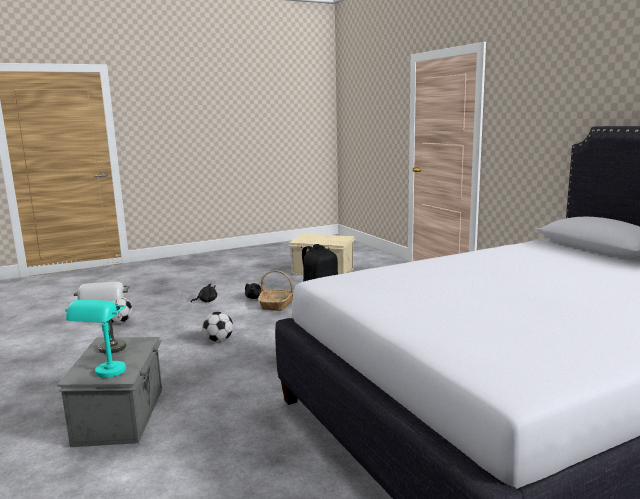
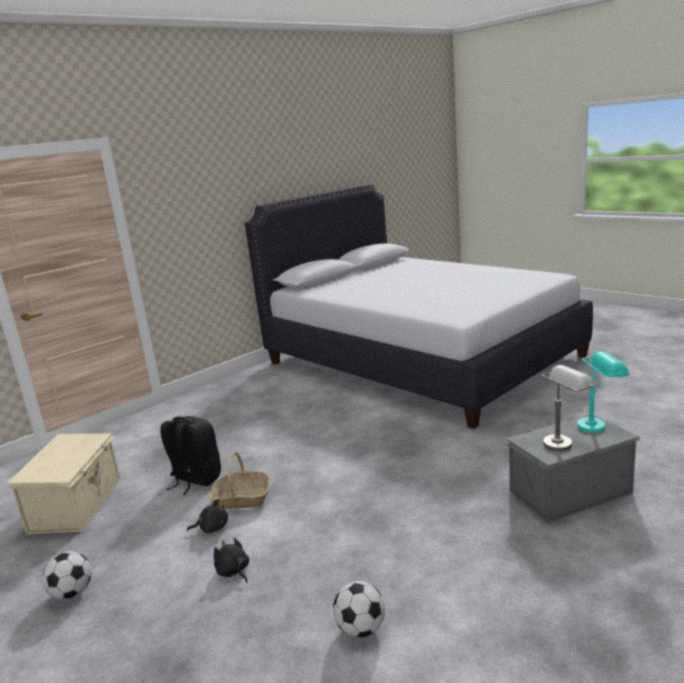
camera: 105 degrees left, 5 degrees up
(218, 341) = (380, 501): football -> football (72, 593)

